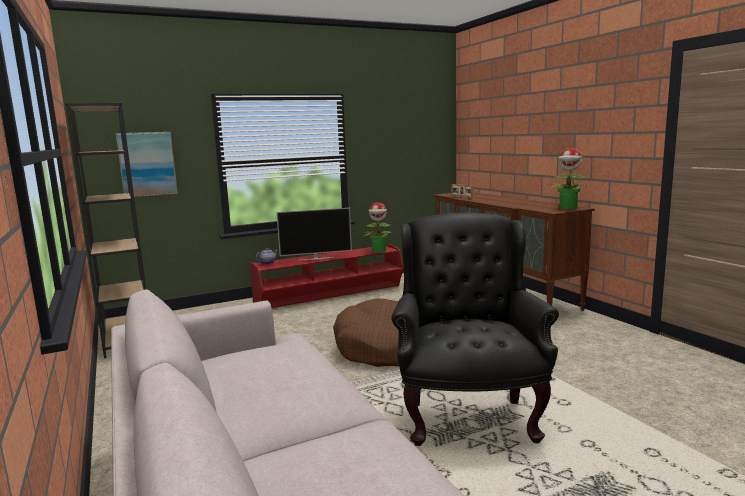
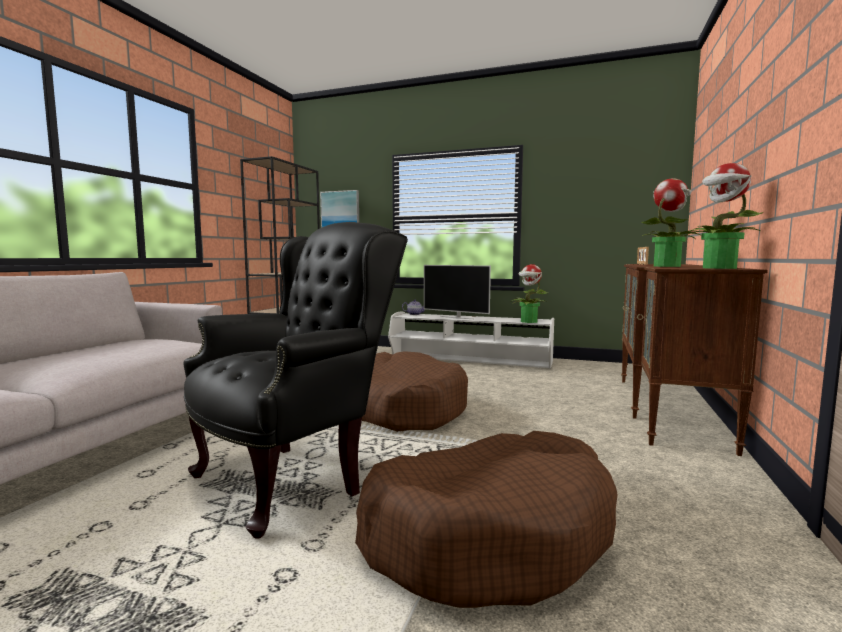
camera: 45 degrees right, 5 degrees down
(330, 295) = (469, 360): red tv stand -> white tv stand
(518, 204) = (667, 266): none -> potted plant
(597, 387) = (488, 536): none -> brown dog bed

